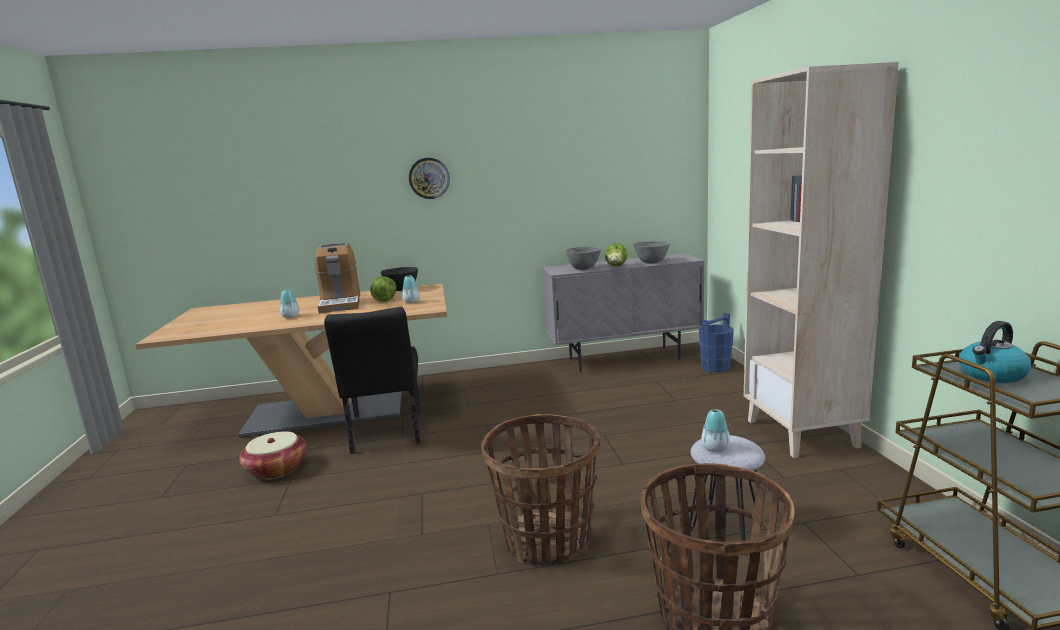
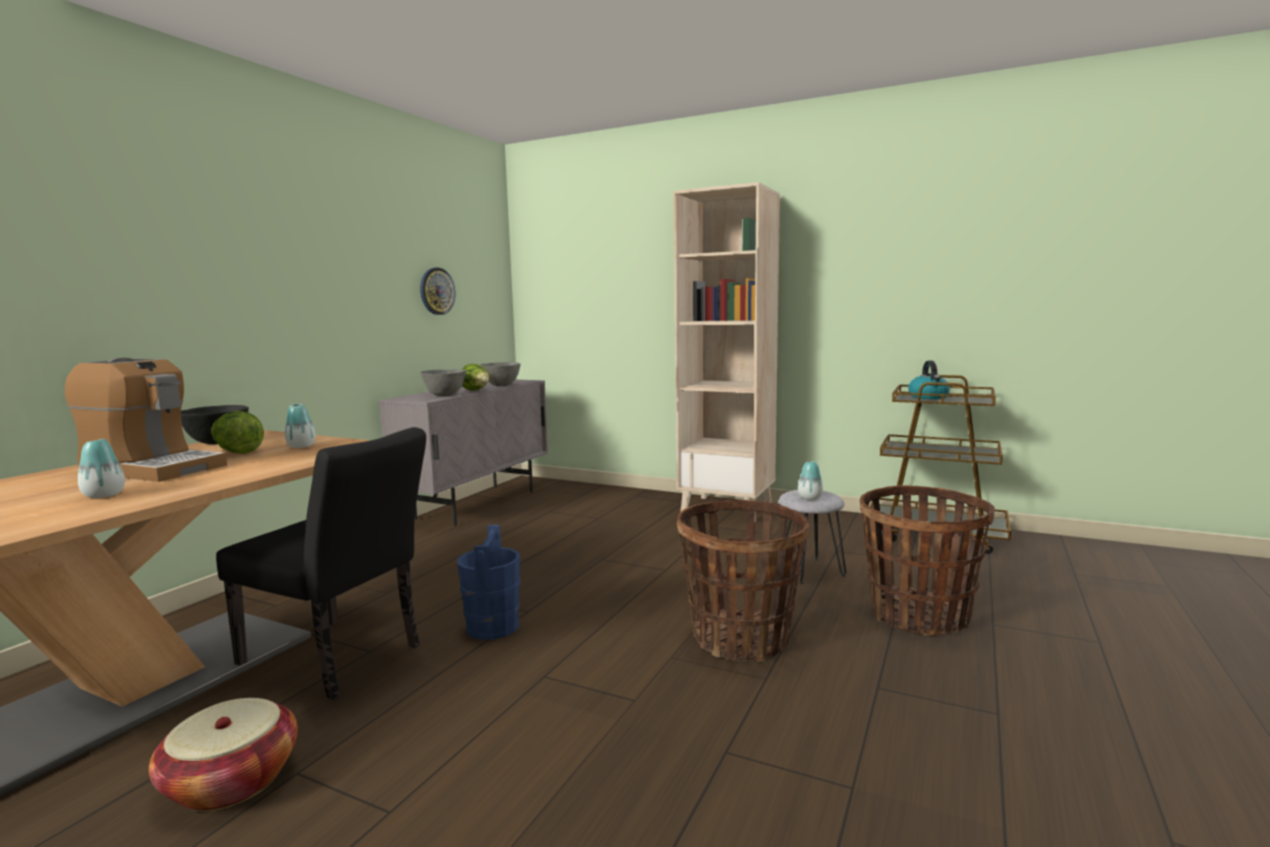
camera: 55 degrees left, 5 degrees down
(429, 178) = (229, 264): wall clock -> wall clock (436, 291)
(715, 367) = (574, 489): blue bucket -> blue bucket (492, 627)

